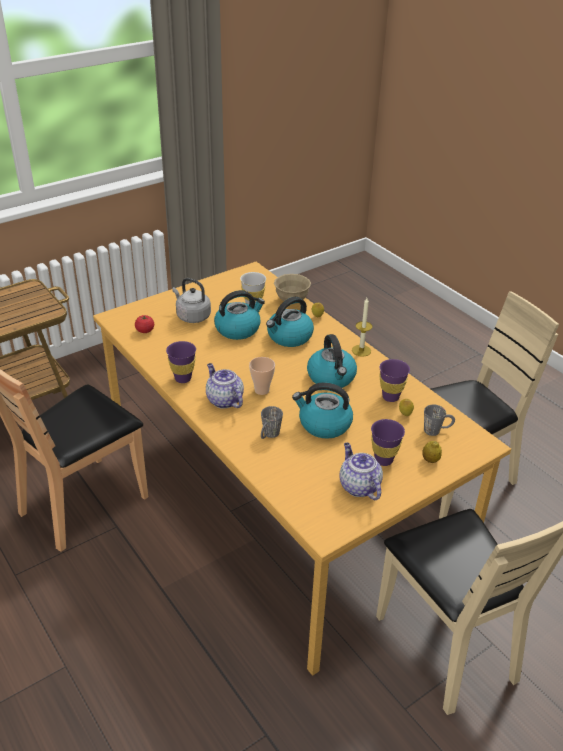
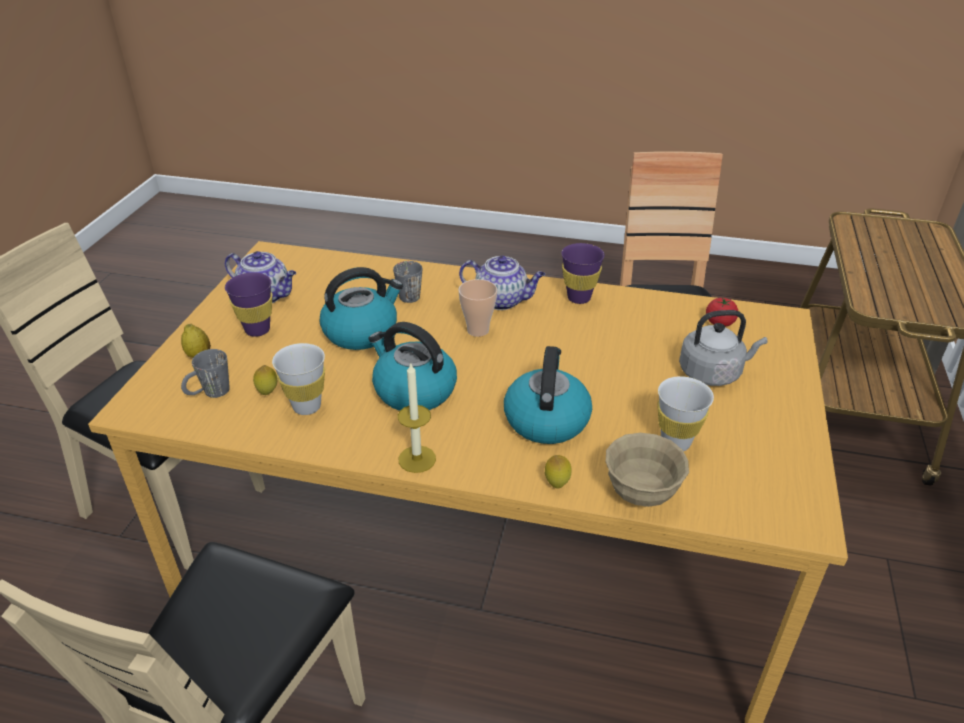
camera: 140 degrees right, 0 degrees up
(238, 329) = (628, 390): kettle -> none
(390, 397) = (307, 406): purple cup -> white cup

